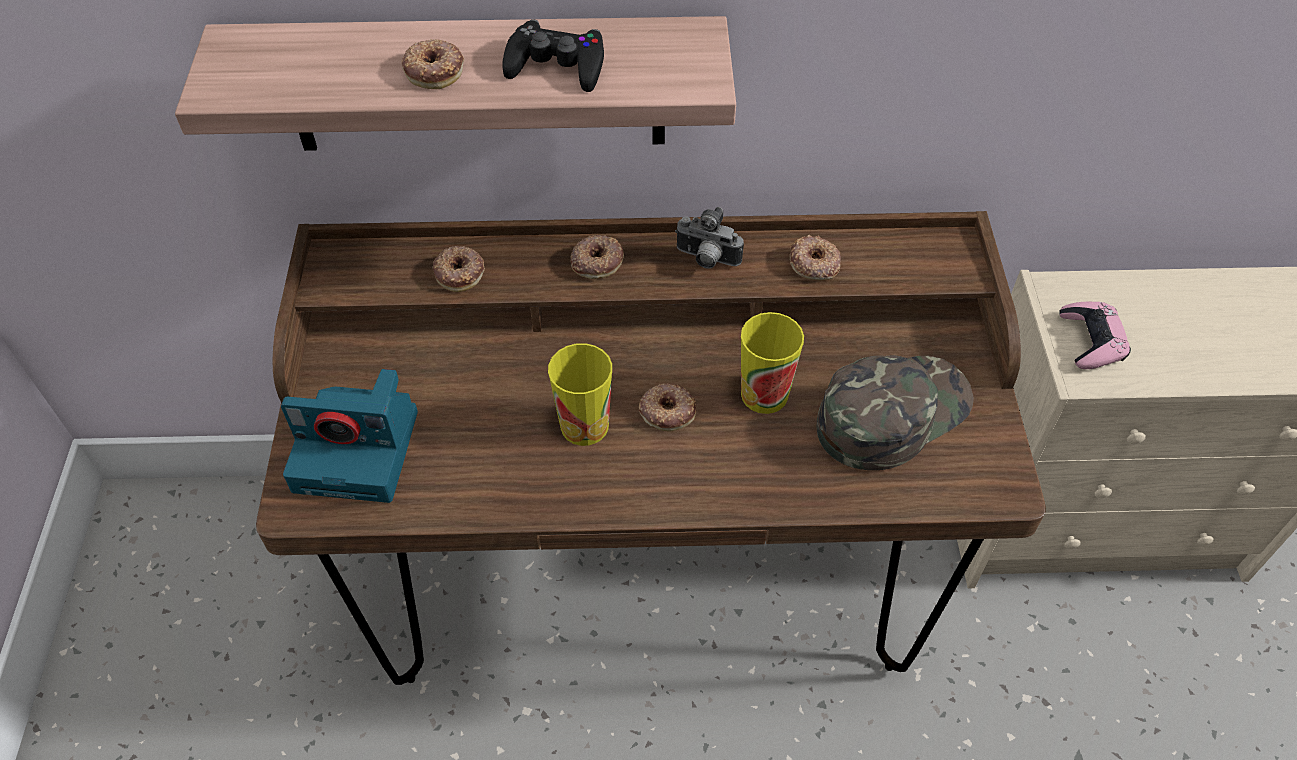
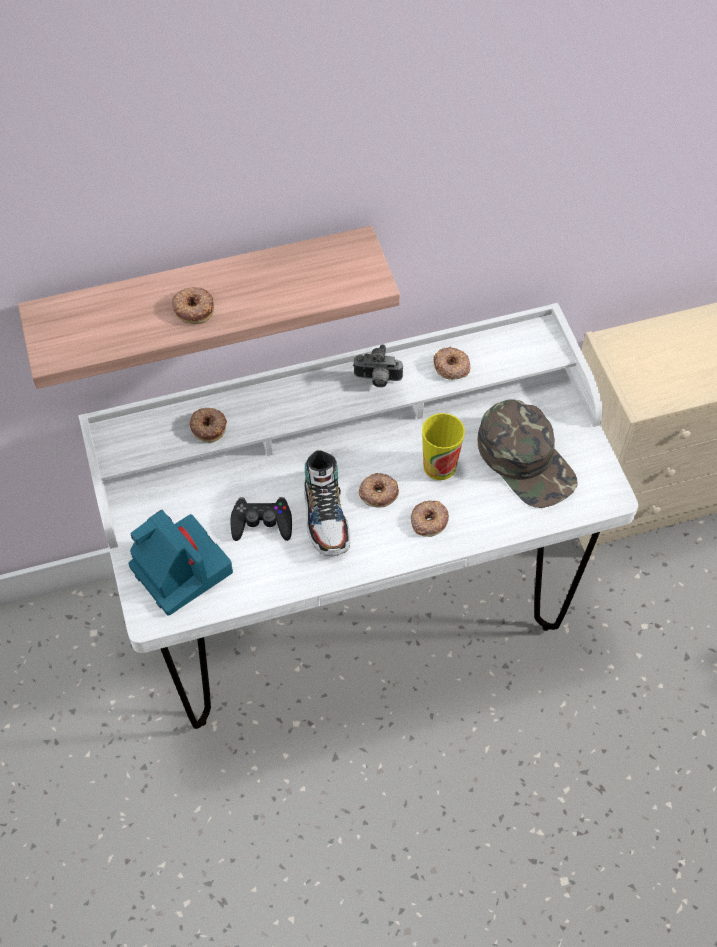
camera: 15 degrees left, 5 degrees up
(360, 450) = (179, 568): camera -> camera turned 120 degrees counterclockwise
(556, 65) = (274, 288): black game controller -> black game controller (262, 523)
(584, 425) = (326, 516): cup -> shoe
(596, 261) = (301, 397): donut -> donut (428, 520)
(648, 586) = (357, 612): brown desk -> white desk
(891, 413) = (526, 460): green cap -> green cap turned 105 degrees clockwise
(1091, 340) = (643, 376): pink game controller -> none

